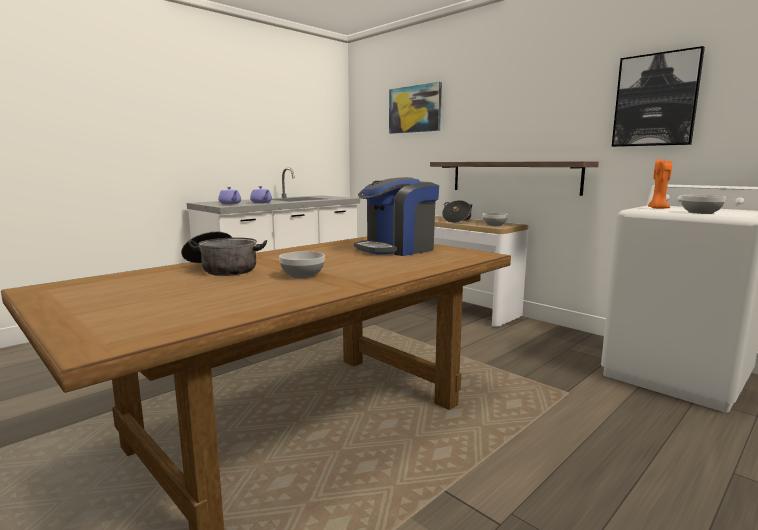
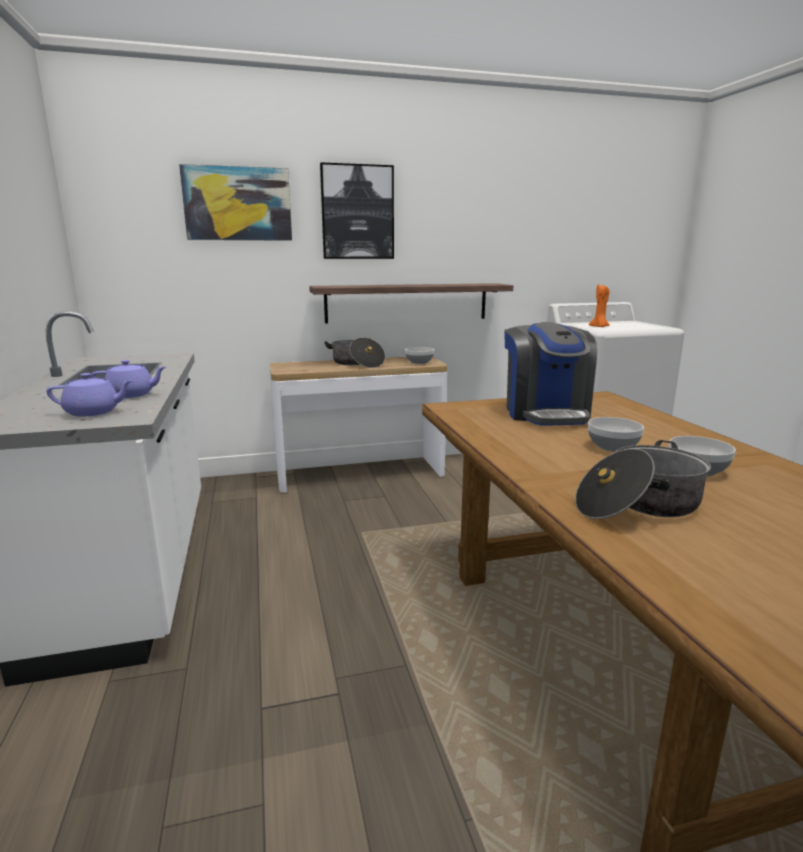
camera: 60 degrees left, 5 degrees up
(655, 100) = (542, 226): picture -> picture (357, 212)
(700, 213) = (638, 327): bowl -> bowl (613, 447)

